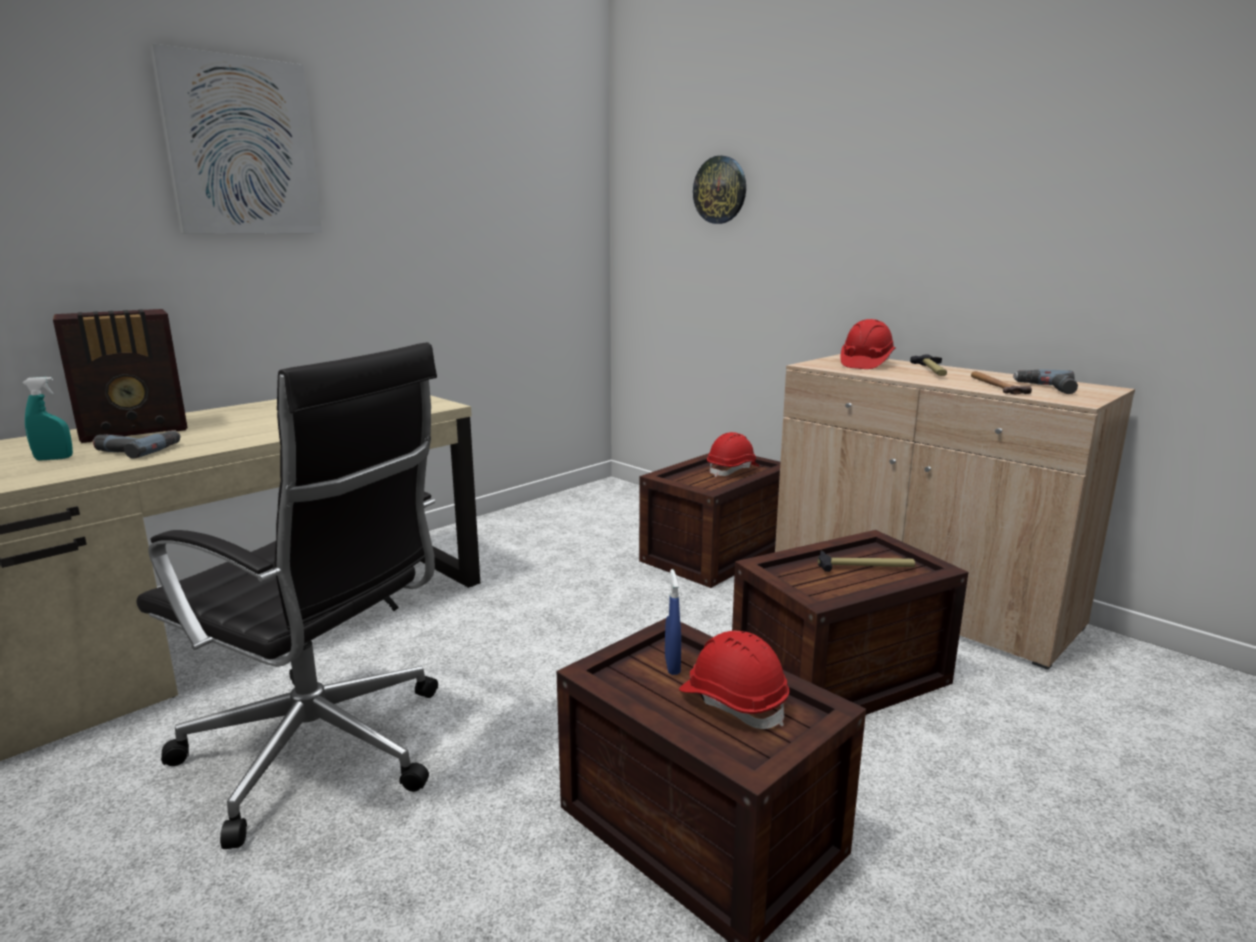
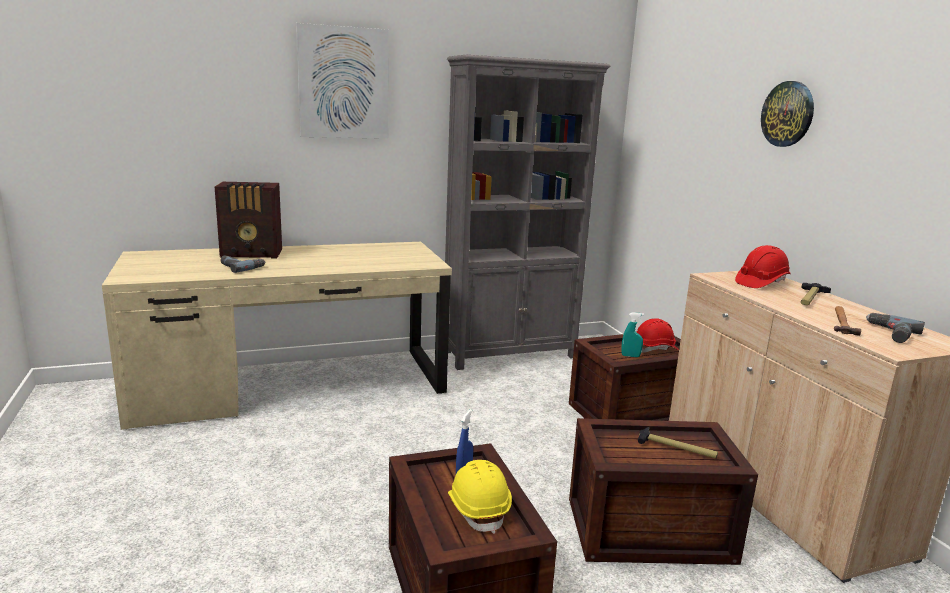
camera: 25 degrees right, 0 degrees up
(54, 459) = (200, 266): turquoise spray bottle -> turquoise spray bottle (630, 356)
(322, 752) = (286, 471): black office chair -> none
(524, 519) = (510, 354): none -> grey bookcase
(720, 190) = (695, 120): wall clock -> wall clock (788, 114)
(733, 702) = (478, 509): red hard hat -> yellow hard hat

